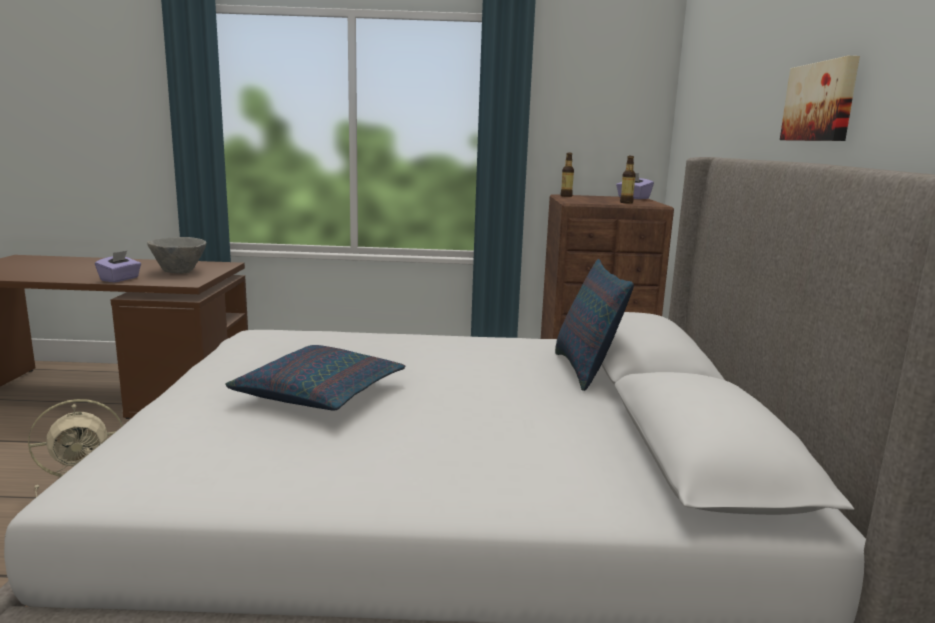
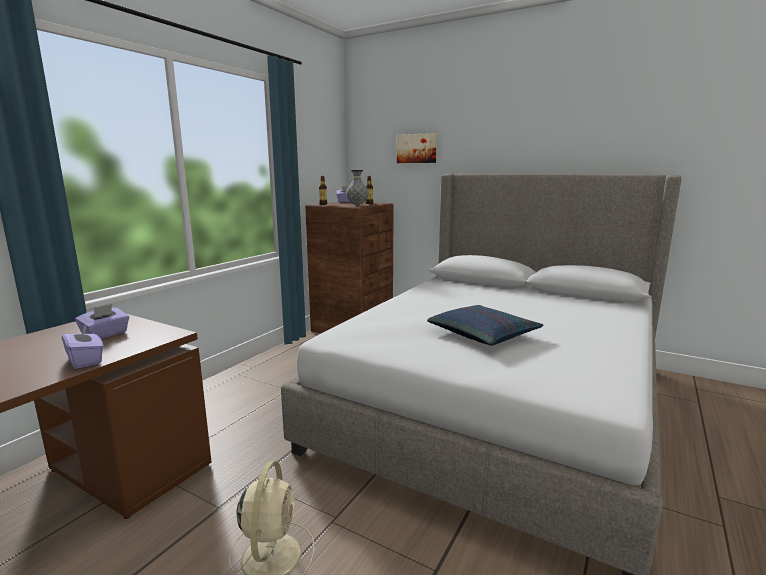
camera: 60 degrees left, 0 degrees up
(179, 272) = (106, 334): grey bowl -> purple tissue box
(585, 371) = (480, 287): blue pillow -> none
(596, 201) = (357, 204): none -> grey vase
(821, 102) = (524, 148): picture -> picture (417, 148)

